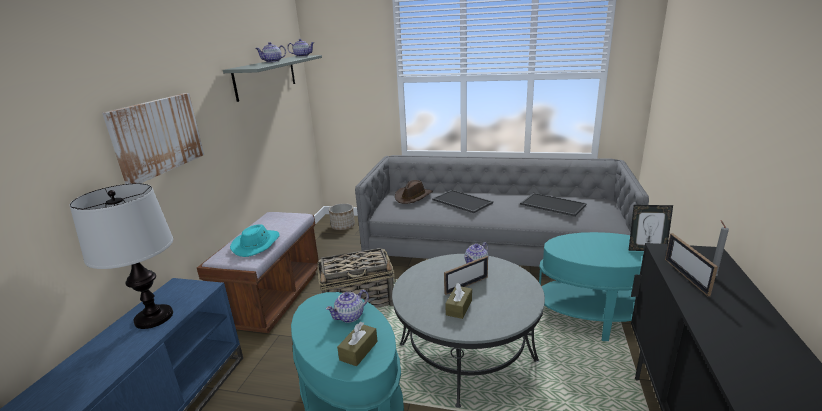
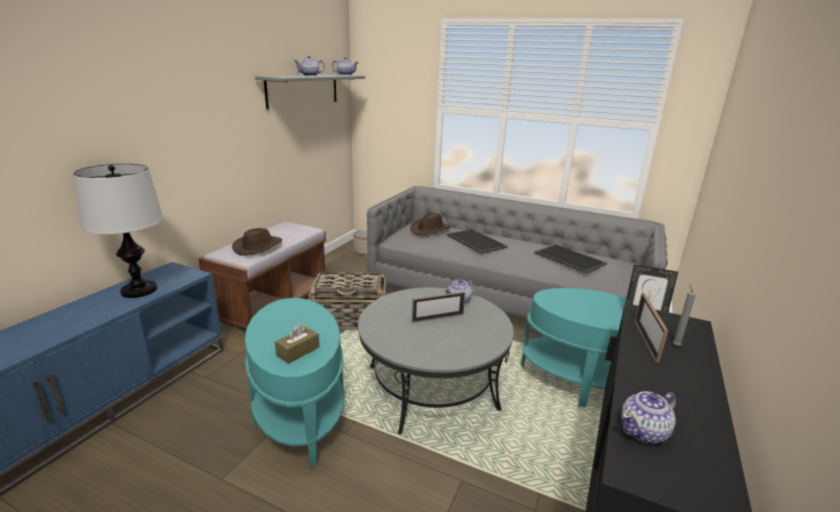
camera: 10 degrees right, 0 degrees up
(157, 136) = (175, 128): picture -> none
(257, 244) = (258, 247): turquoise hat -> brown hat
(350, 316) = (307, 322): teapot -> teapot (644, 432)
(459, 307) = (419, 335): brown tissue box -> none

